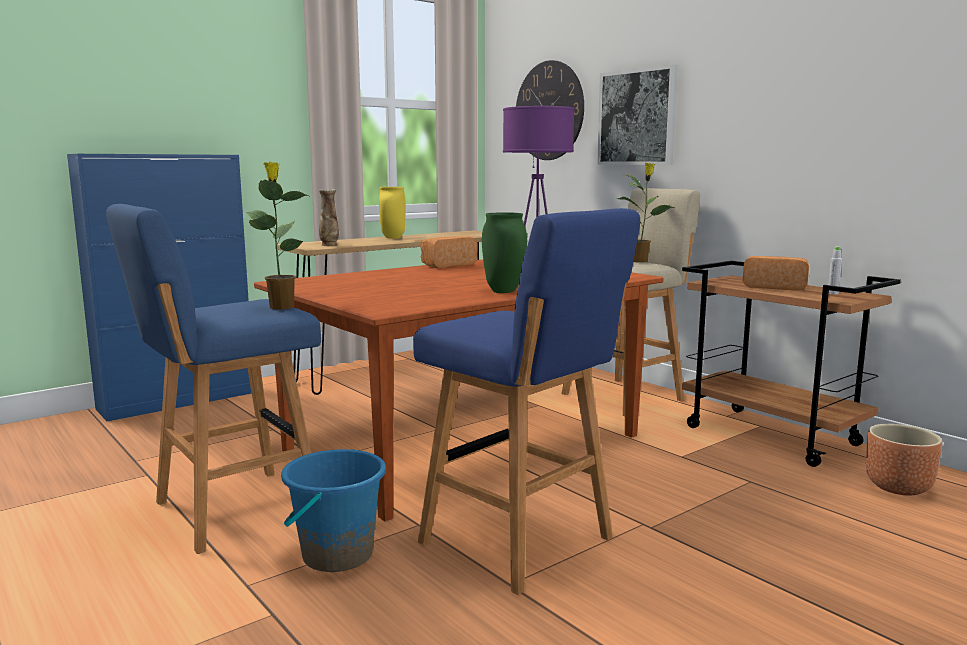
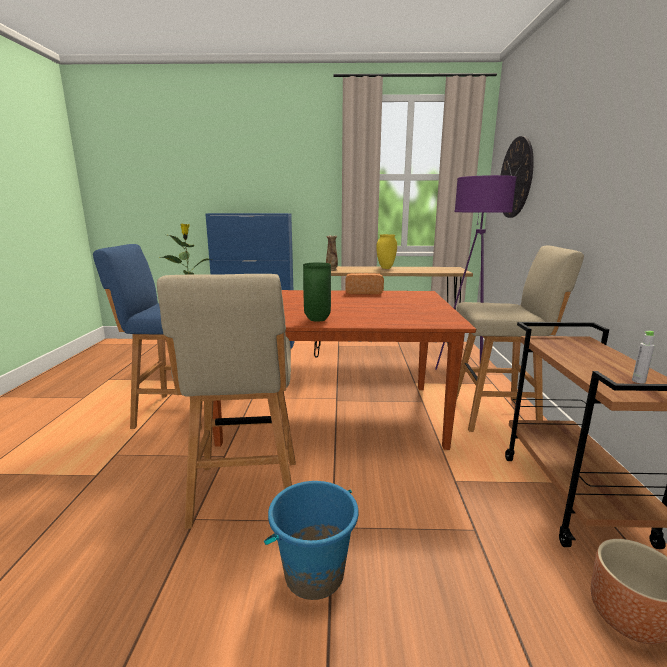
camera: 40 degrees right, 5 degrees up
(337, 555) = (166, 456): blue bucket -> blue bucket (314, 574)
(521, 543) = (245, 495): blue stool -> beige stool
(637, 117) = (559, 182): picture -> none
(640, 261) = (516, 309): potted plant -> none
(775, 287) = (591, 359): bread -> none

